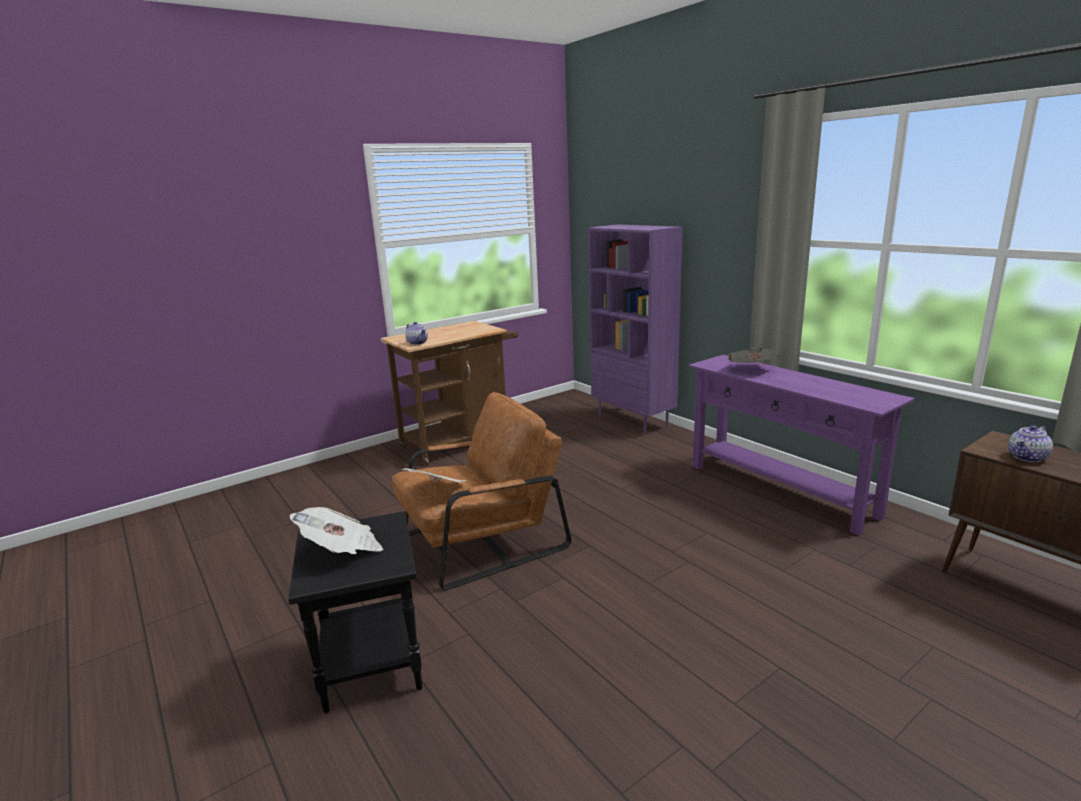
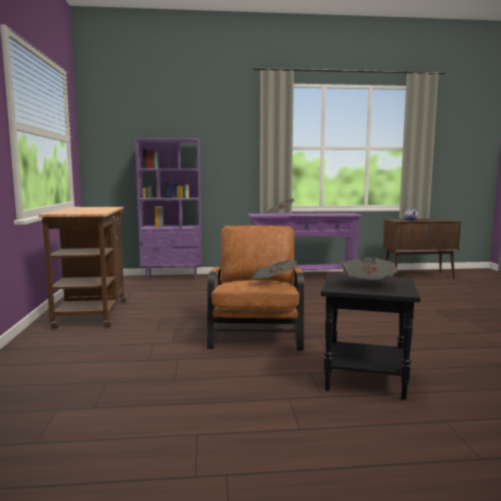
camera: 60 degrees left, 10 degrees down
(418, 343) = (93, 212): teapot -> none

